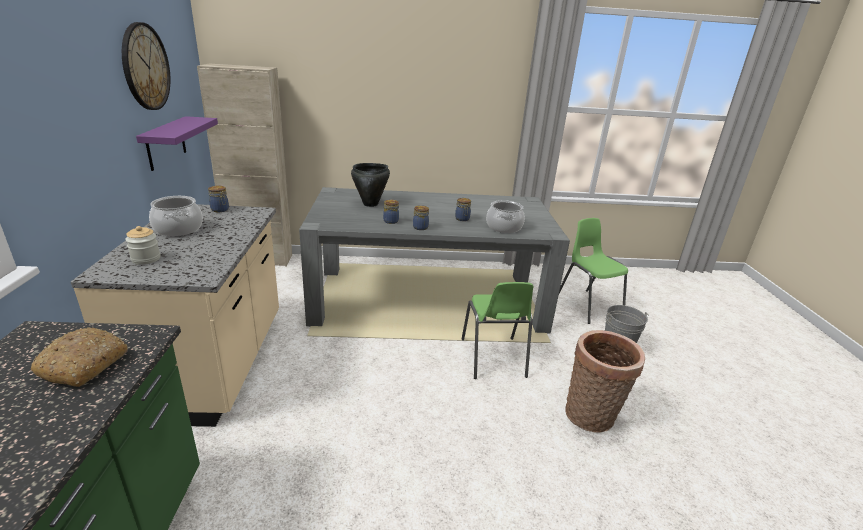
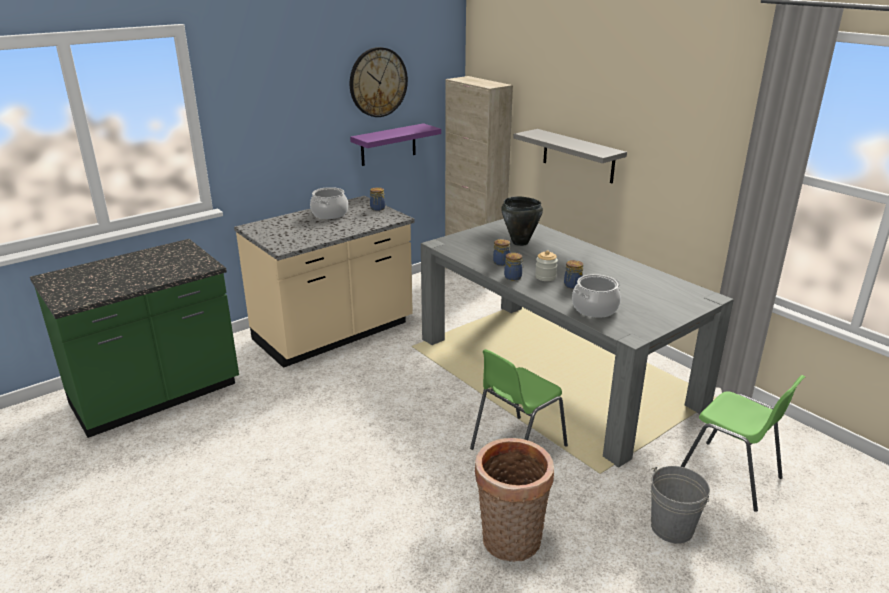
camera: 55 degrees right, 0 degrees up
(84, 364) = (170, 266): bread -> none
(146, 259) = (280, 227): jar -> jar (545, 277)
(364, 124) = (578, 156): none -> grey shelf
(588, 306) = (730, 476): green chair -> green chair turned 105 degrees clockwise

